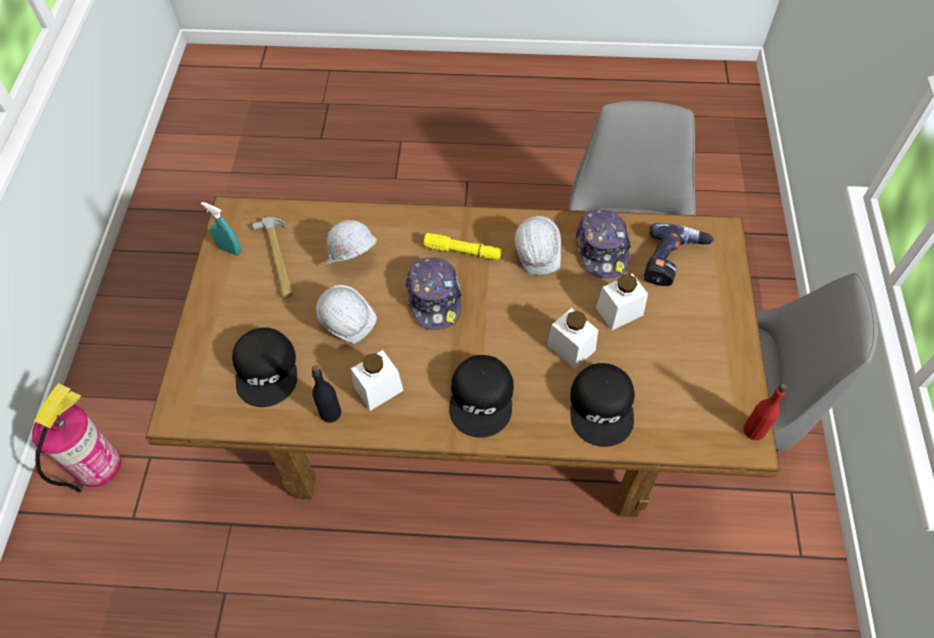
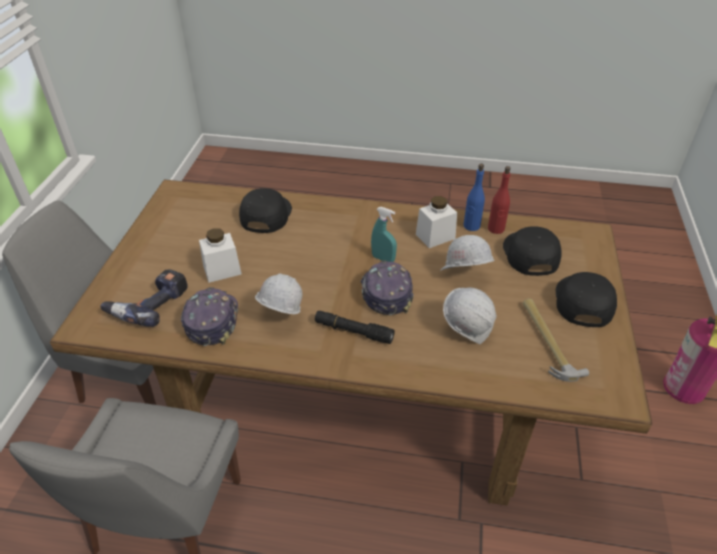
camera: 175 degrees left, 15 degrees down
(229, 249) = (605, 355): turquoise spray bottle -> turquoise spray bottle (383, 258)
(330, 412) = (471, 226): black bottle -> blue bottle
(463, 251) = (353, 331): yellow flashlight -> black flashlight
(482, 398) = (354, 225): black cap -> black cap (582, 301)
(571, 347) = (274, 249): white jar -> none
(754, 430) = (165, 196): red bottle -> red bottle (496, 229)

